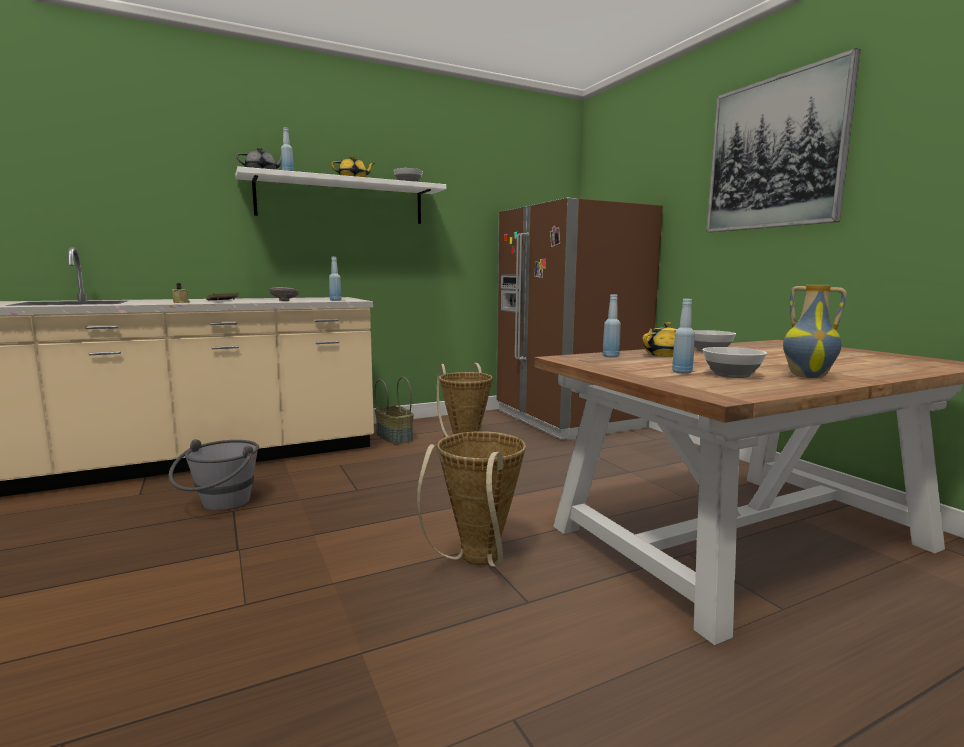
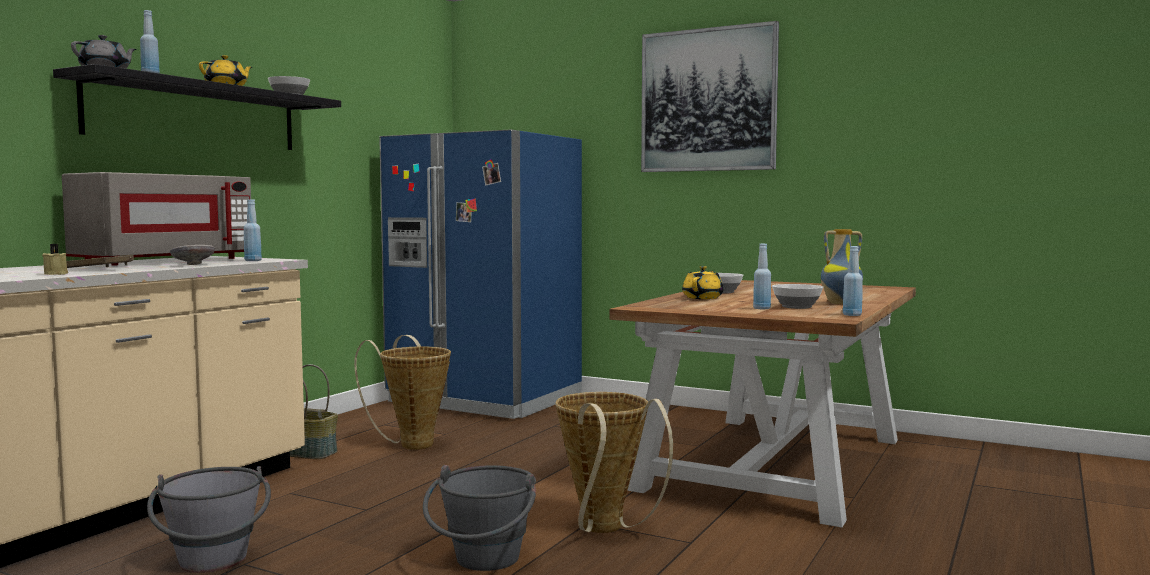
camera: 35 degrees left, 5 degrees down
(294, 298) = (163, 261): none -> grey microwave
(342, 201) = (196, 116): white shelf -> black shelf
(347, 561) = (483, 563): none -> grey bucket
(568, 419) = (485, 399): brown fridge -> blue fridge
(610, 356) = (668, 302): blue bottle -> blue bottle (852, 315)

